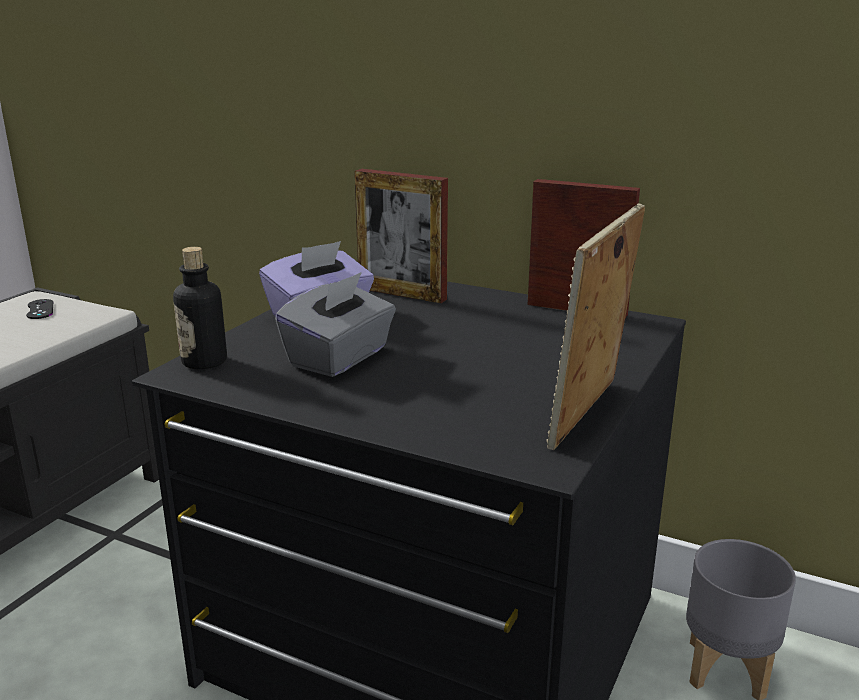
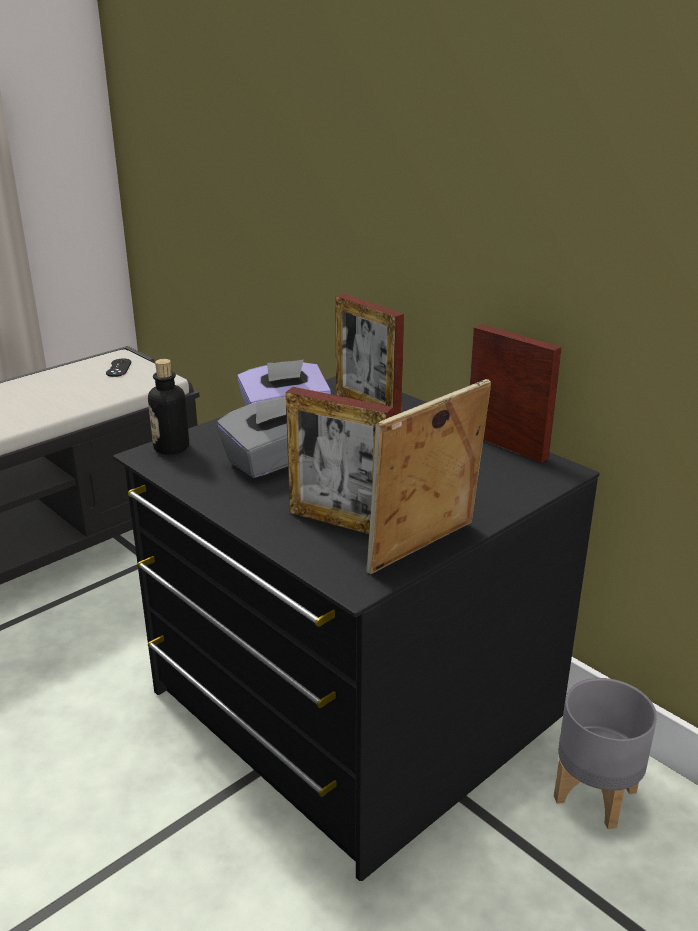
camera: 20 degrees right, 5 degrees up
(470, 404) = (339, 522): none -> picture frame

